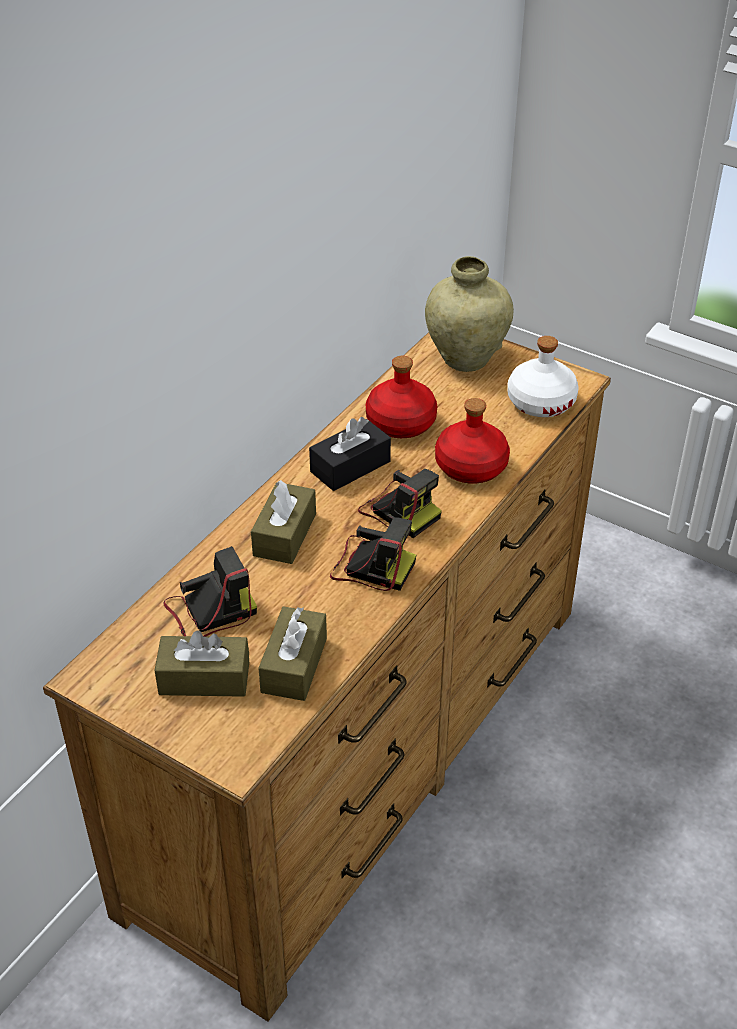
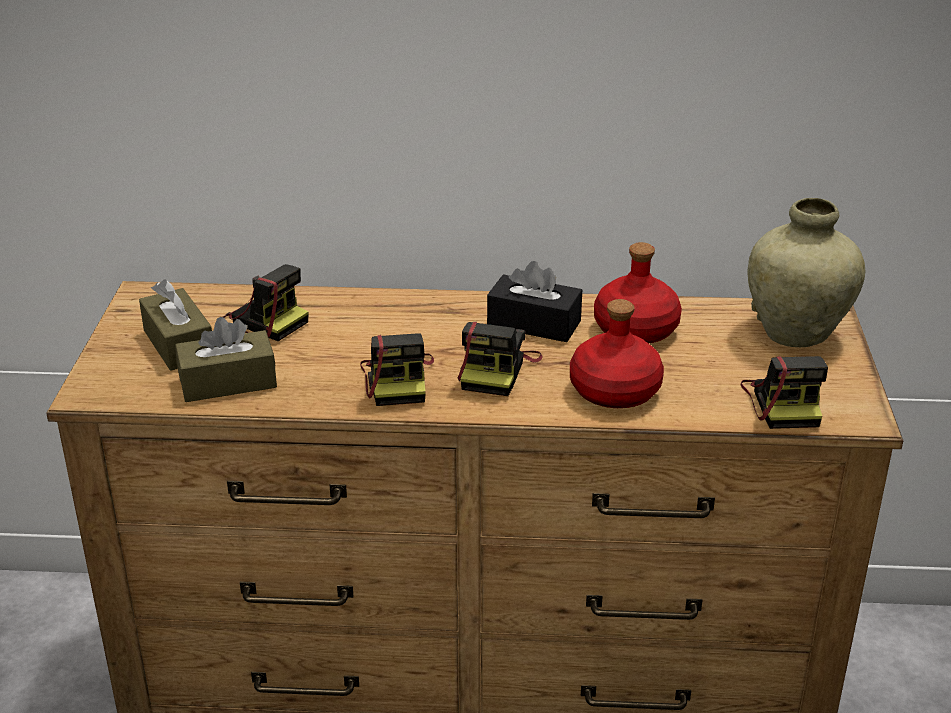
camera: 60 degrees right, 10 degrees down
(285, 534) = (399, 322): brown tissue box -> none
(540, 402) = (784, 402): white bottle -> camera

